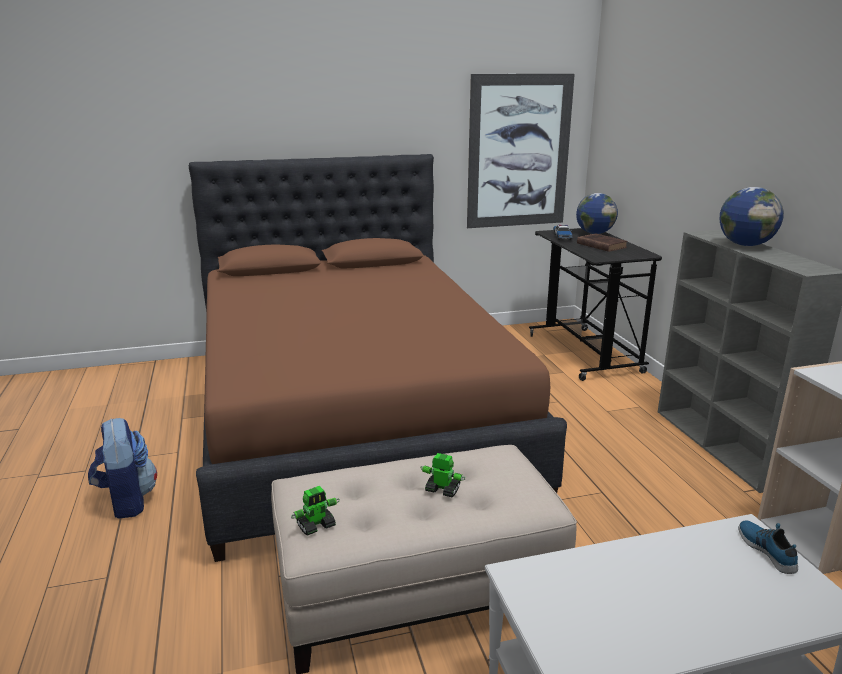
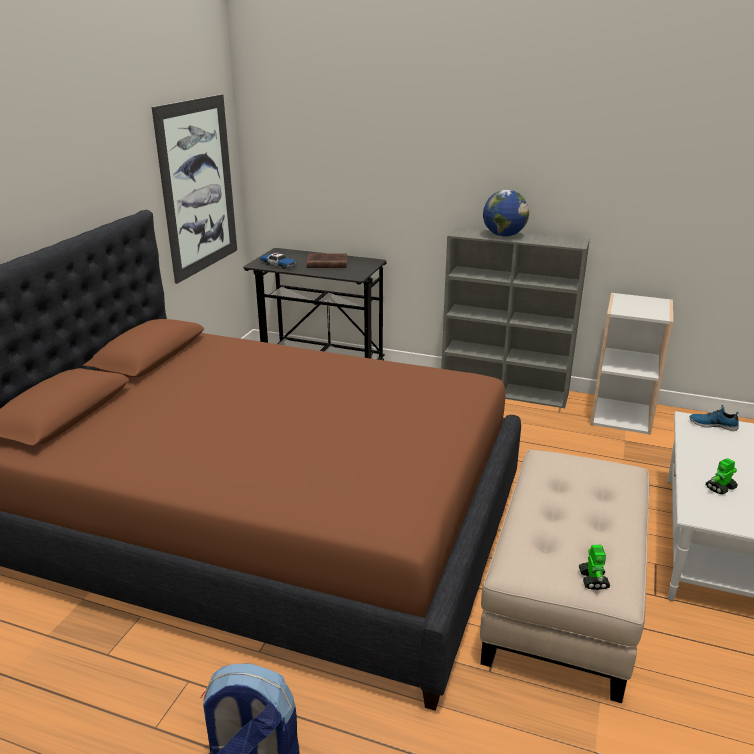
camera: 55 degrees left, 5 degrees up
(442, 490) = (583, 501): toy robot -> toy robot (720, 488)
(594, 233) = (292, 254): globe -> none

